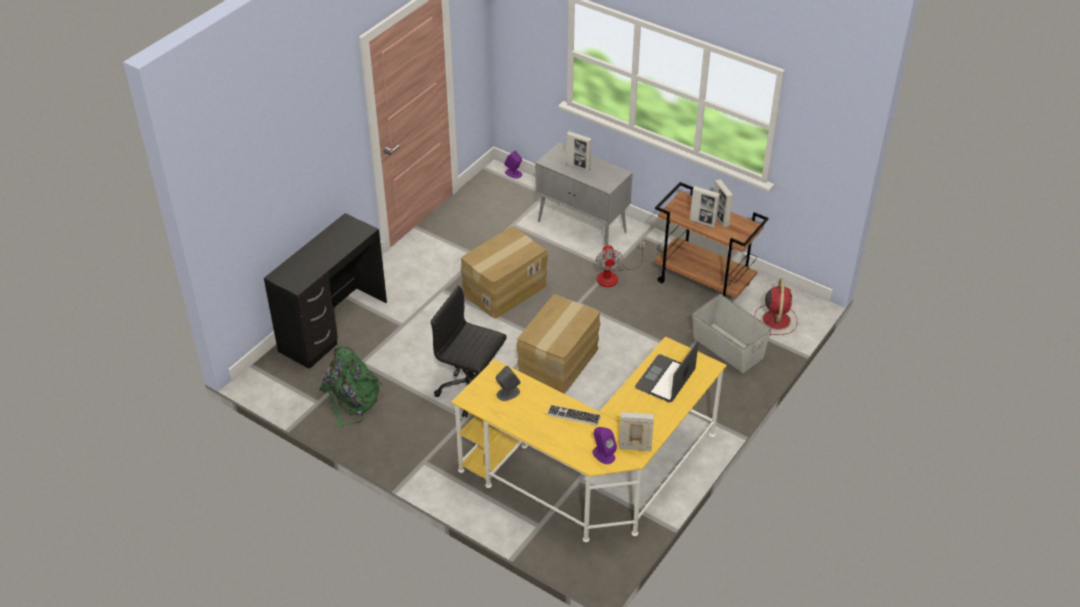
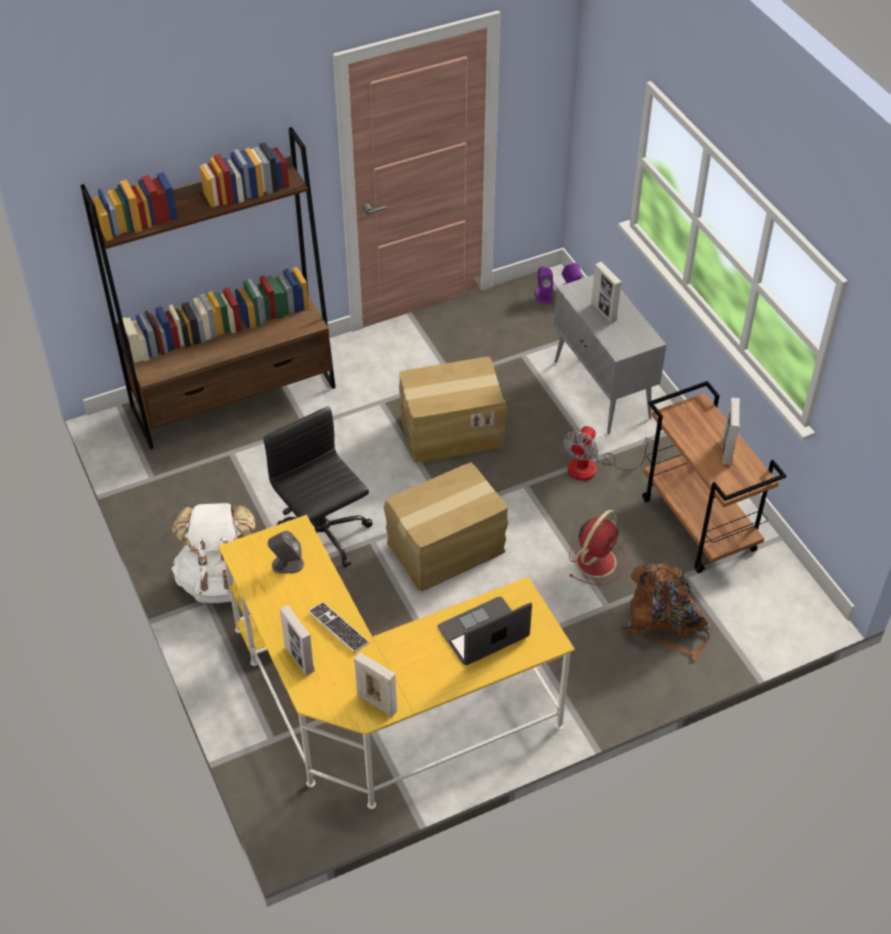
camera: 30 degrees right, 5 degrees up
(334, 327) = (234, 397): black desk -> brown bookcase
(351, 399) = (188, 490): green backpack -> none
(422, 445) = (220, 579): none -> white backpack
(603, 454) = (333, 694): purple speaker -> purple speaker (543, 295)
(702, 222) = (700, 446): picture frame -> picture frame (299, 659)
(727, 348) = (665, 623): grey storage box -> brown backpack
(776, 319) = (757, 612): red fan -> red fan (597, 560)

